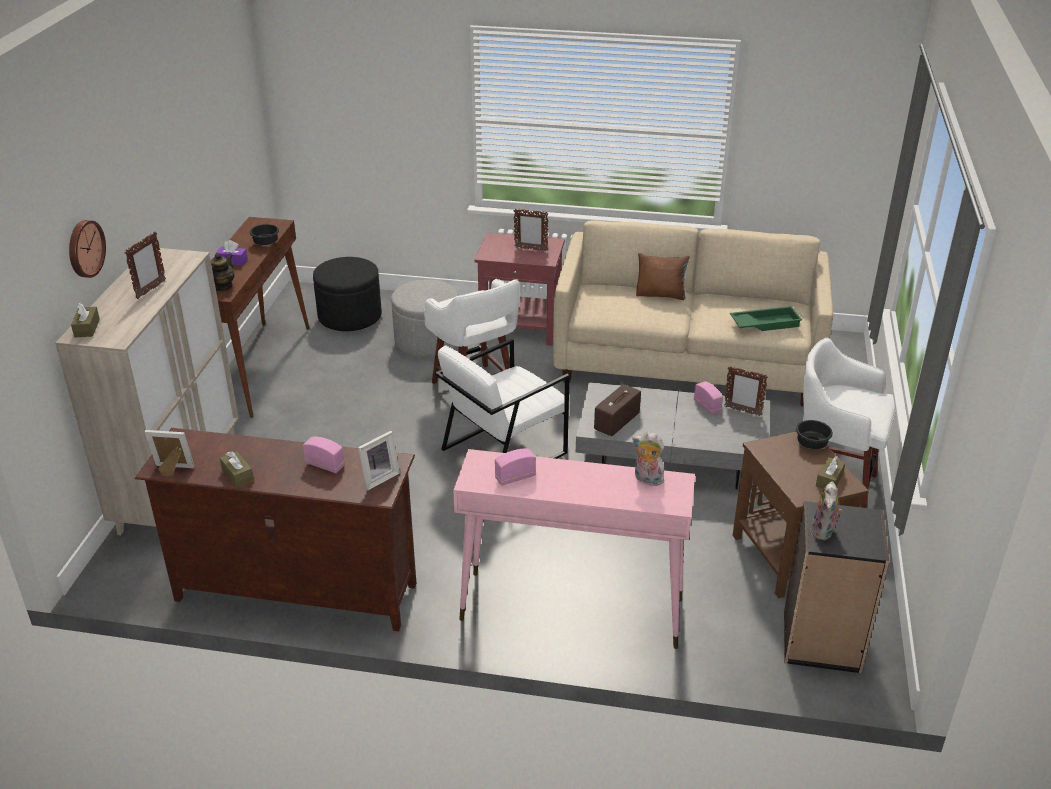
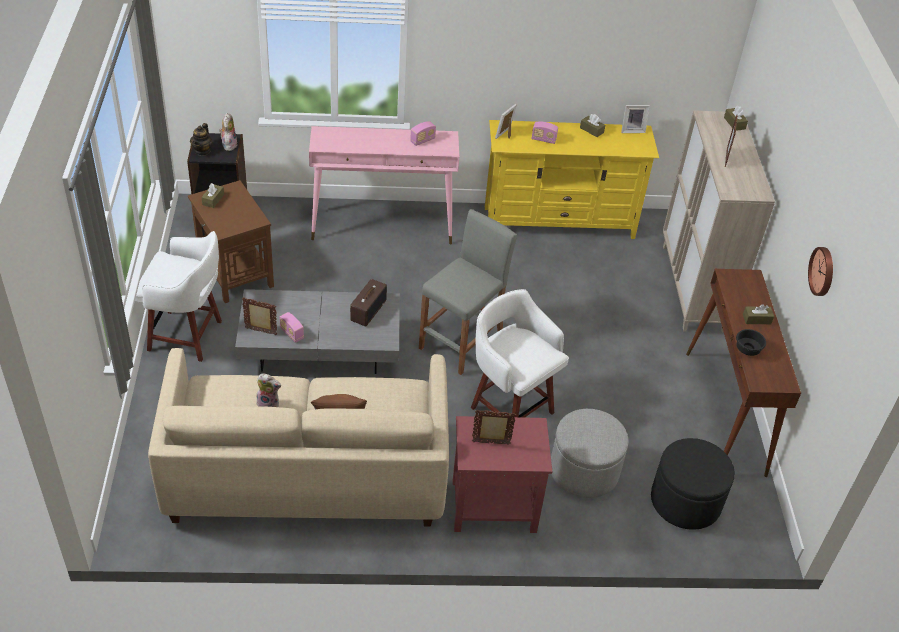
camera: 165 degrees right, 10 degrees up
(84, 248) = (769, 117): wall clock -> wall clock (823, 271)
(222, 287) = (736, 284): teapot -> teapot (202, 151)
(232, 261) = (756, 319): purple tissue box -> brown tissue box
(295, 593) = (559, 222): brown tv stand -> yellow tv stand
(503, 451) = (462, 342): white armchair -> grey stool
(647, 479) = (339, 145): plush toy -> plush toy (269, 404)
(765, 323) = (232, 389): green tray -> none
(813, 444) = (218, 226): black bowl -> none

